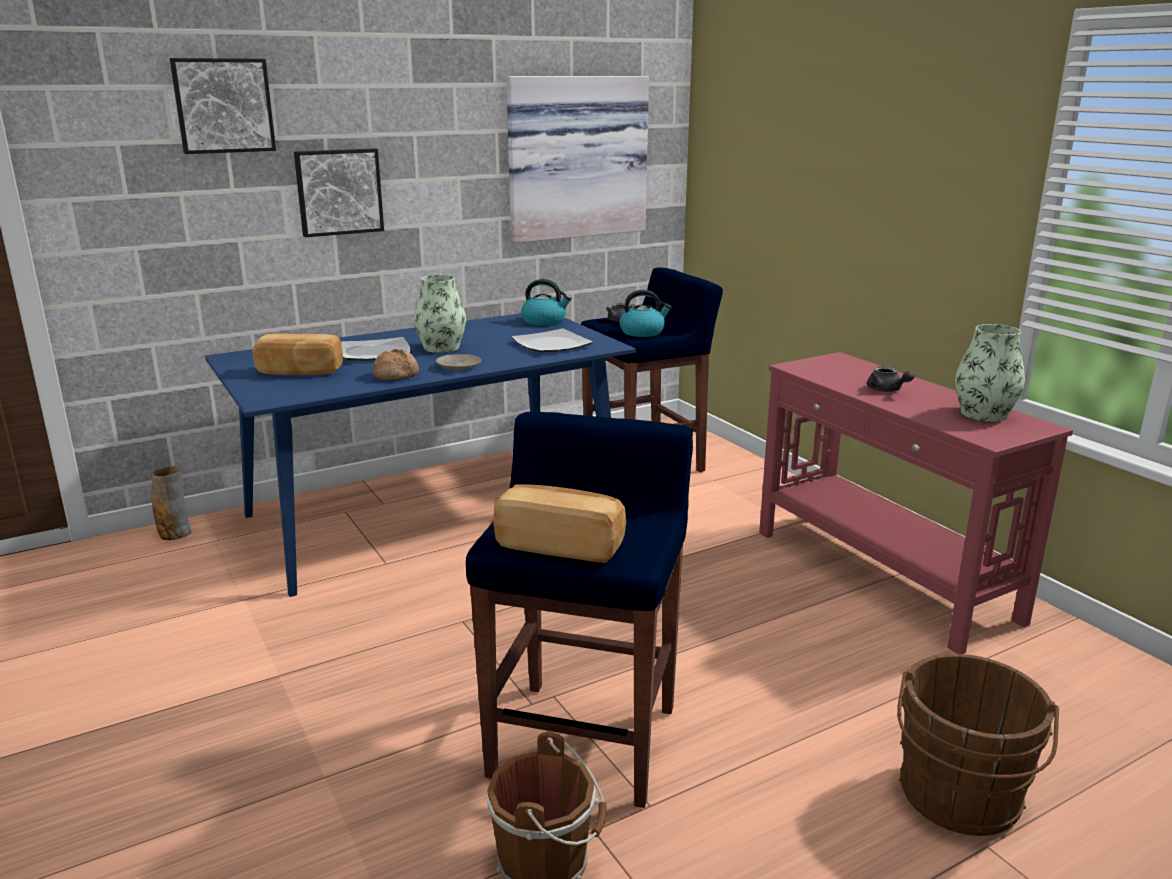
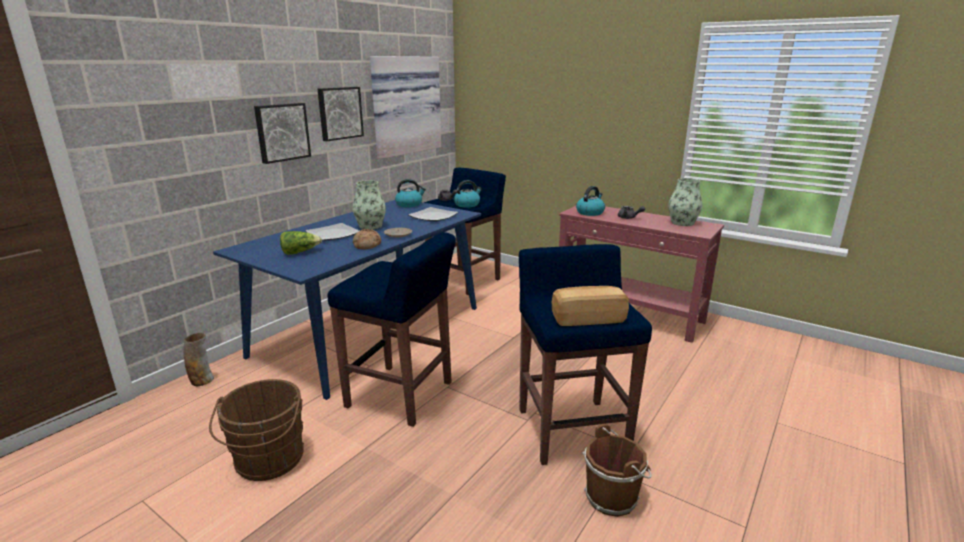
camera: 25 degrees left, 0 degrees up
(223, 105) = (208, 75): picture -> picture (339, 113)
(299, 372) = (300, 252): bread -> lettuce
(388, 617) = (401, 395): none -> blue stool
(827, 371) = (590, 212): none -> kettle
(958, 800) = (749, 406): brown bucket -> brown bucket (268, 462)

